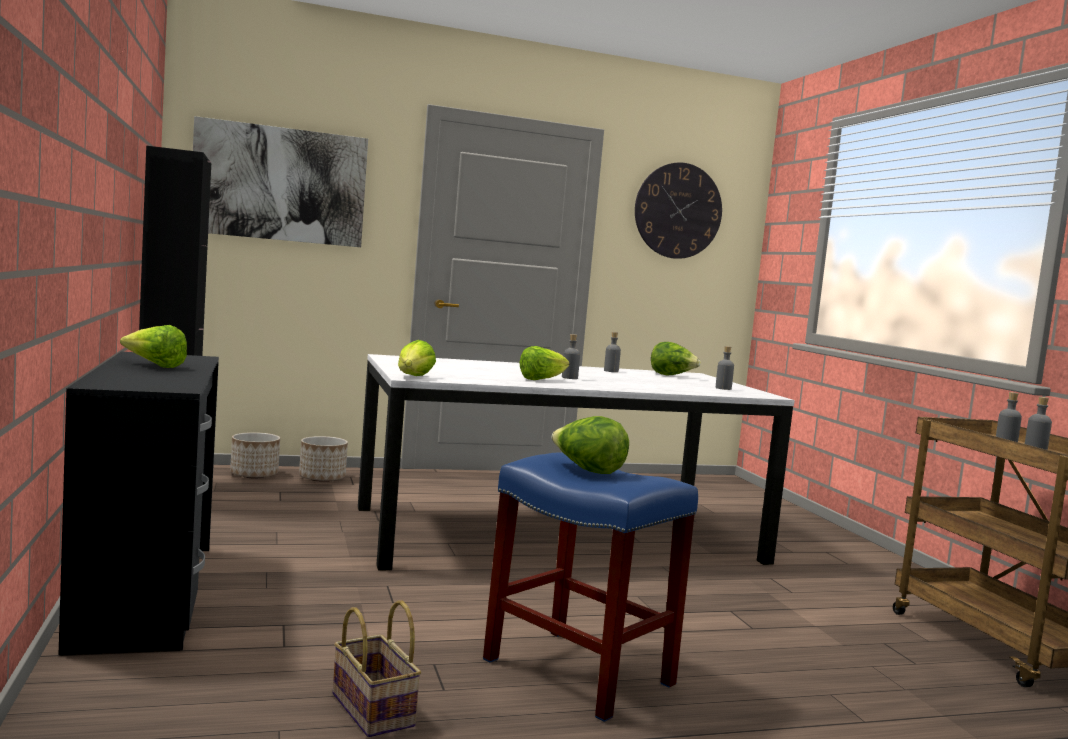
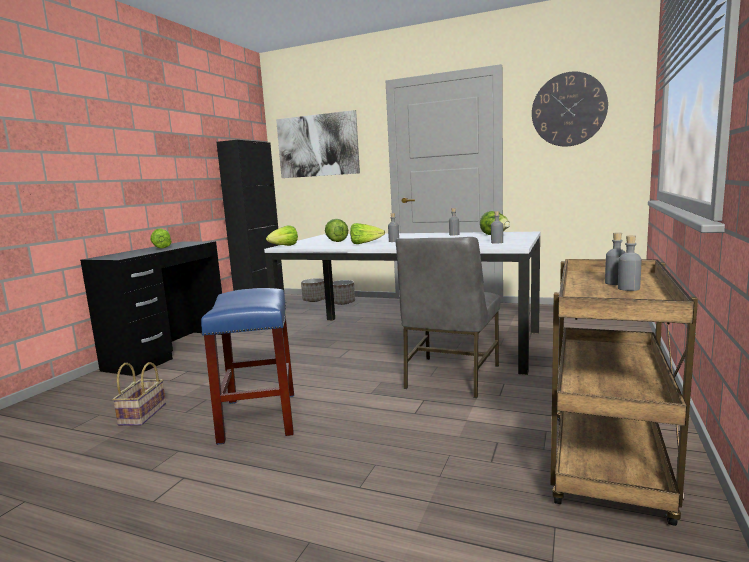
camera: 40 degrees right, 5 degrees up
(587, 471) = (239, 298): lettuce -> lettuce (336, 241)
(703, 578) = (450, 377): none -> grey chair

